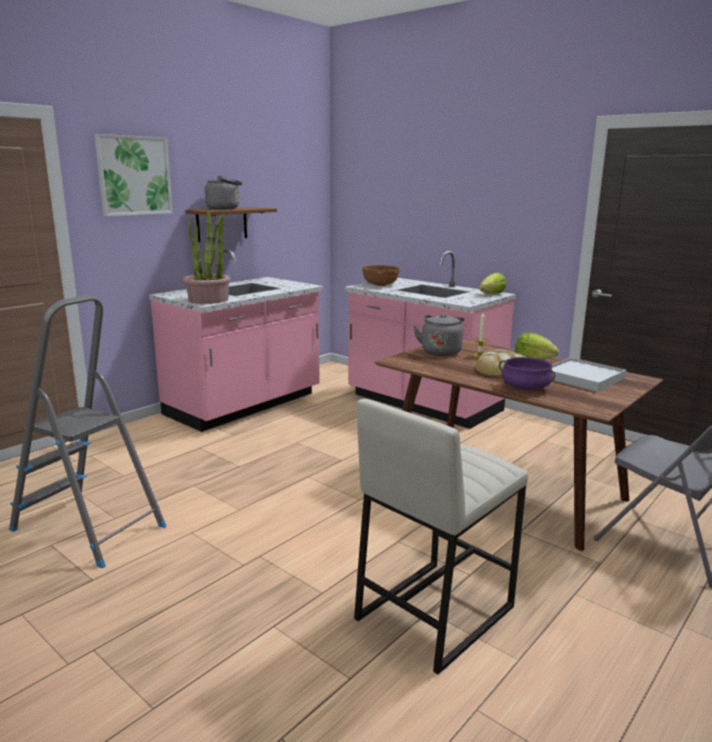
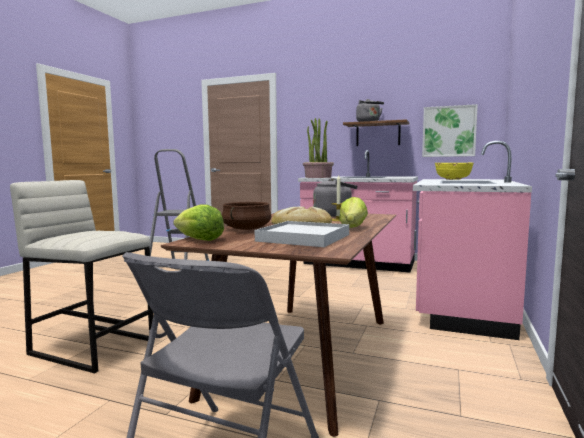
camera: 70 degrees right, 10 degrees down
(134, 176) = (316, 105): picture -> picture (449, 131)
(380, 285) = (453, 179): brown bowl -> yellow bowl
(492, 294) = (500, 184): lettuce -> lettuce (199, 240)
(525, 388) = (246, 229): purple cooking pot -> brown cooking pot

